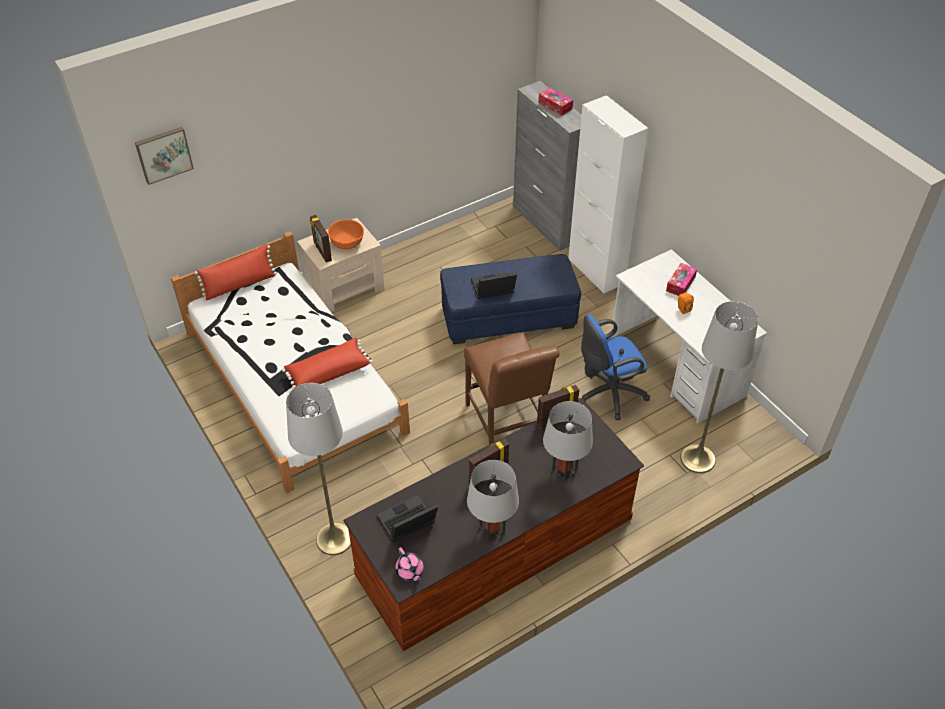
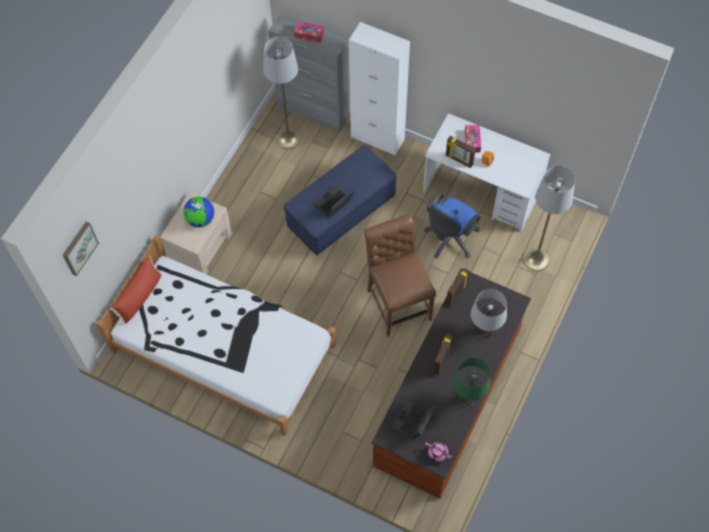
camera: 30 degrees left, 15 degrees up
(322, 252) = (187, 237): picture frame -> picture frame (459, 160)
(328, 371) = (263, 334): red pillow -> none
(334, 539) = (342, 450): grey floor lamp -> grey floor lamp (288, 139)
(347, 243) = (200, 219): orange bowl -> globe
(492, 529) = (468, 396): grey table lamp -> green table lamp
(507, 425) = (397, 301): brown chair -> brown chair turned 150 degrees counterclockwise

